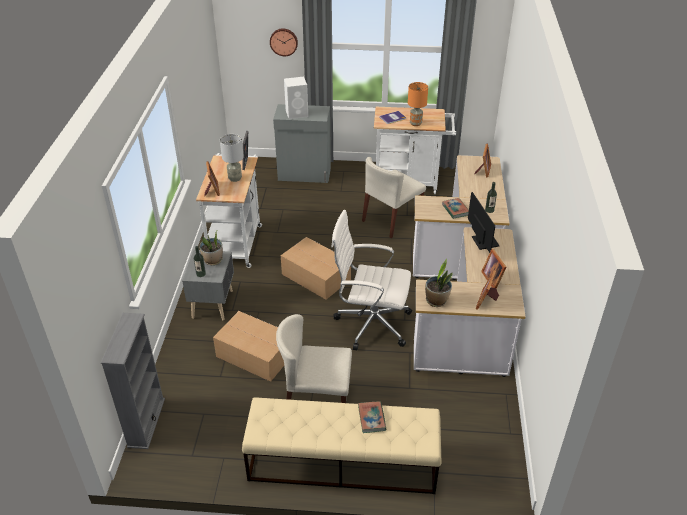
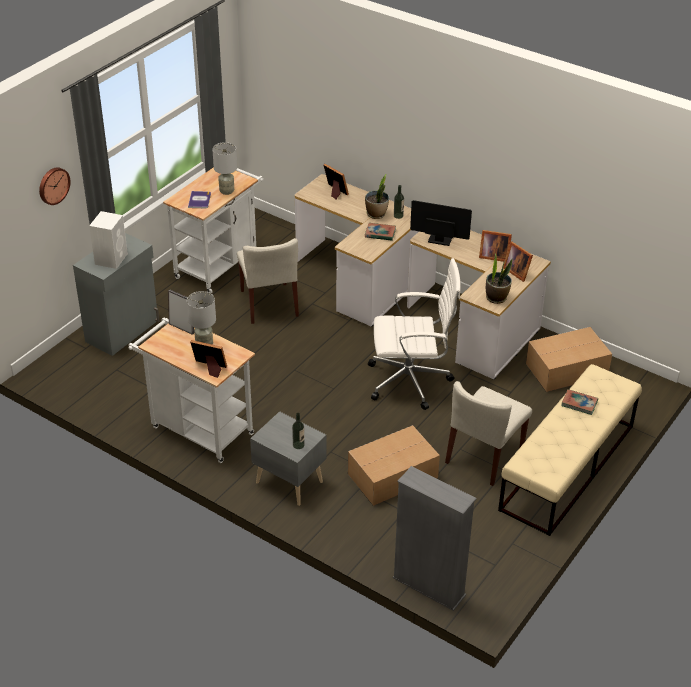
camera: 60 degrees left, 0 degrees up
(213, 260) = (283, 429): potted plant -> potted plant (376, 214)
(316, 277) = (313, 390): cardboard box -> cardboard box (568, 369)
(371, 323) = (411, 381): white office chair -> white office chair turned 135 degrees counterclockwise
(416, 124) = (227, 191): orange table lamp -> grey table lamp

